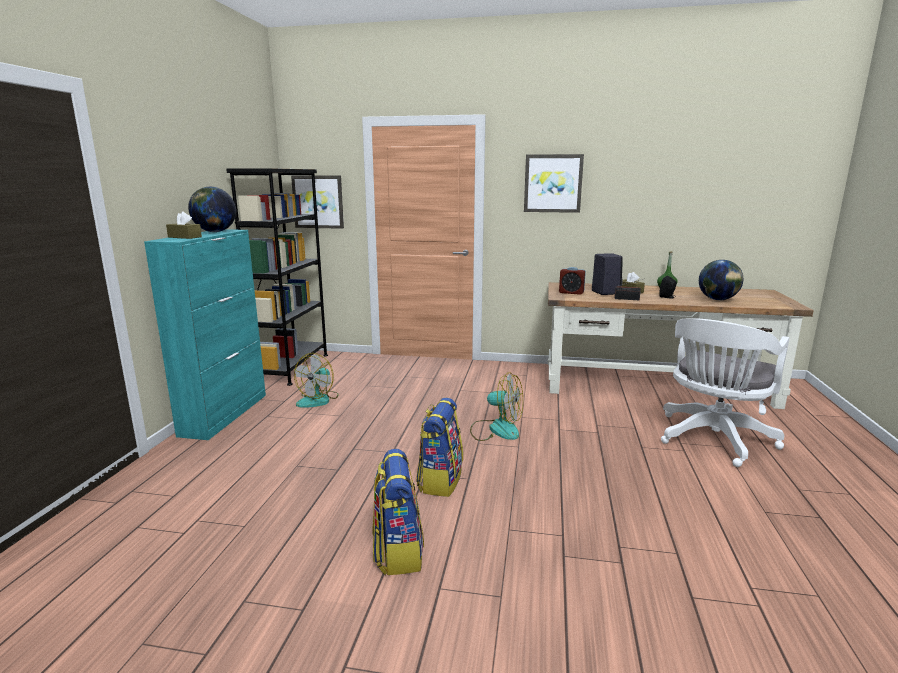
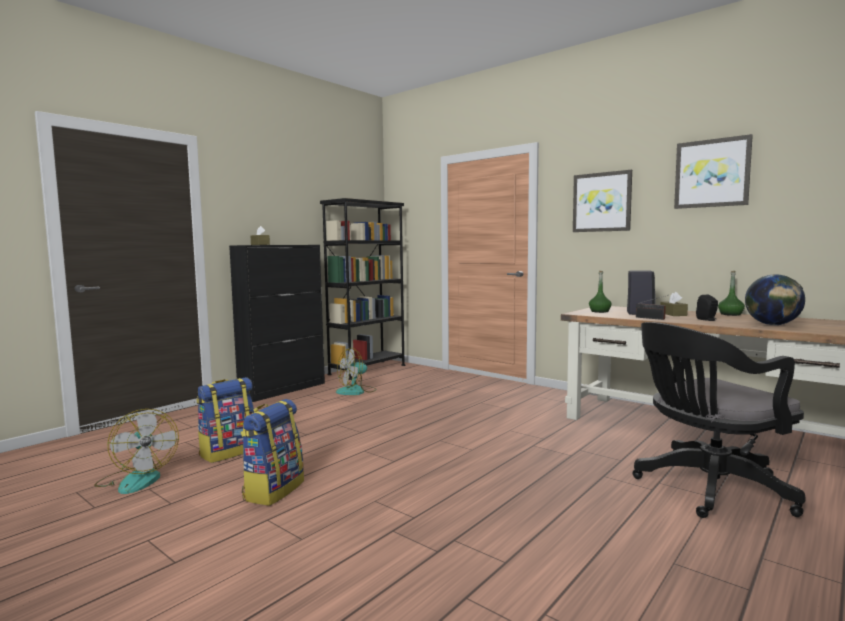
camera: 30 degrees right, 10 degrees down
(215, 232) = (292, 244): globe -> none
(225, 414) = (283, 389): turquoise cabinet -> black cabinet
(318, 202) = (408, 231): picture -> picture (712, 173)
(440, 480) = (369, 457): backpack -> backpack (228, 452)
(496, 429) = (470, 434): fan -> fan (137, 479)
(571, 292) = (599, 311): alarm clock -> green bottle
(712, 440) = (707, 489): white office chair -> black office chair

